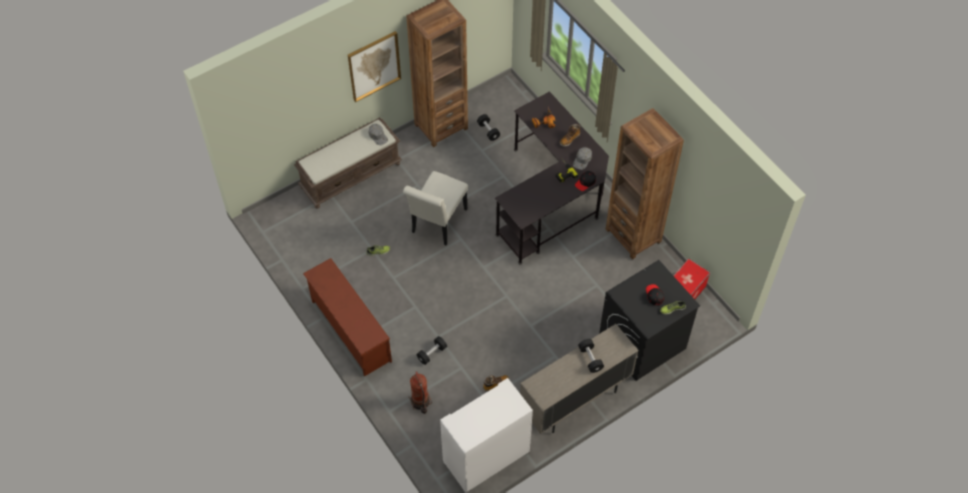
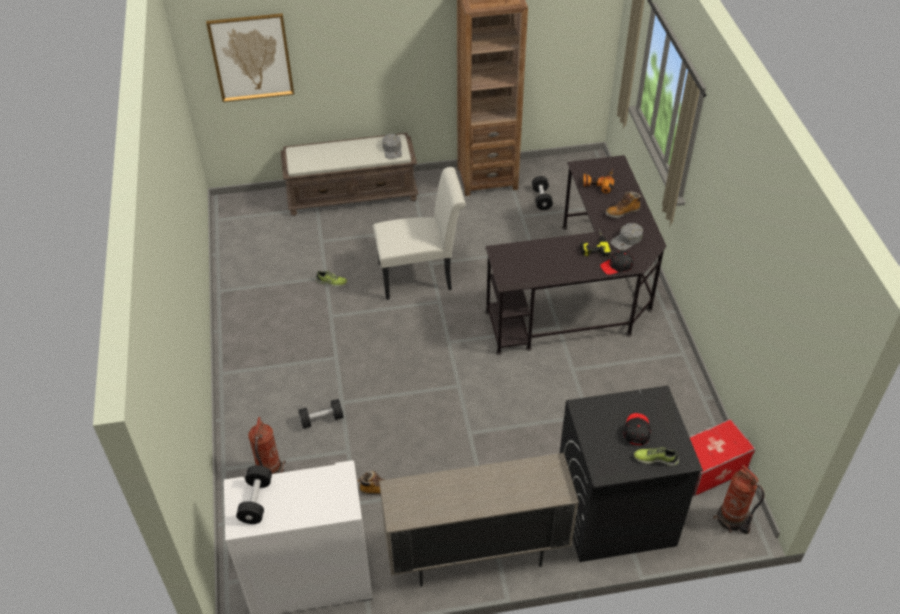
camera: 25 degrees right, 10 degrees down
(349, 331) = (240, 356): brown shoe rack -> none
(374, 66) = (404, 49): picture -> picture (251, 57)
(437, 224) = (421, 276): white chair -> white chair turned 150 degrees counterclockwise
(590, 359) = (499, 487): black dumbbell -> black dumbbell (256, 501)
(633, 235) = (670, 372): brown bookcase -> none
(710, 320) = (732, 520): none -> fire extinguisher

